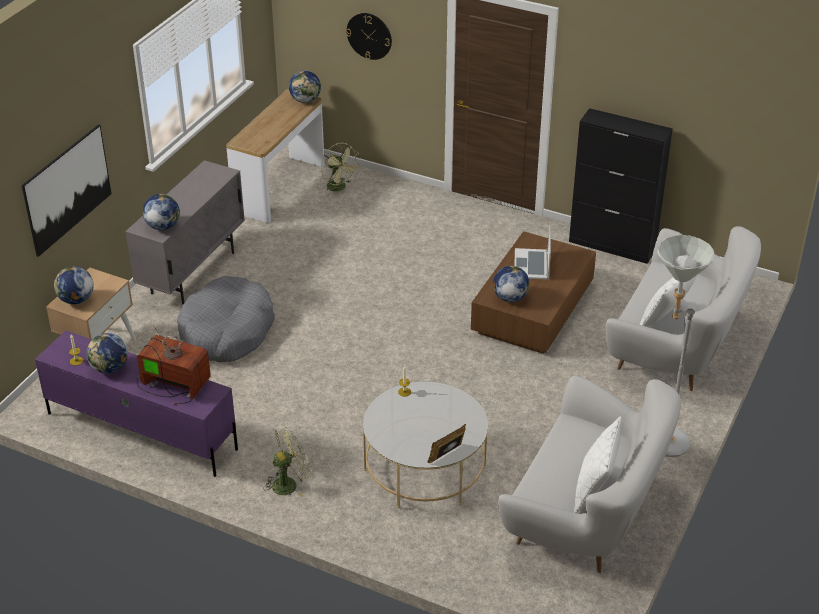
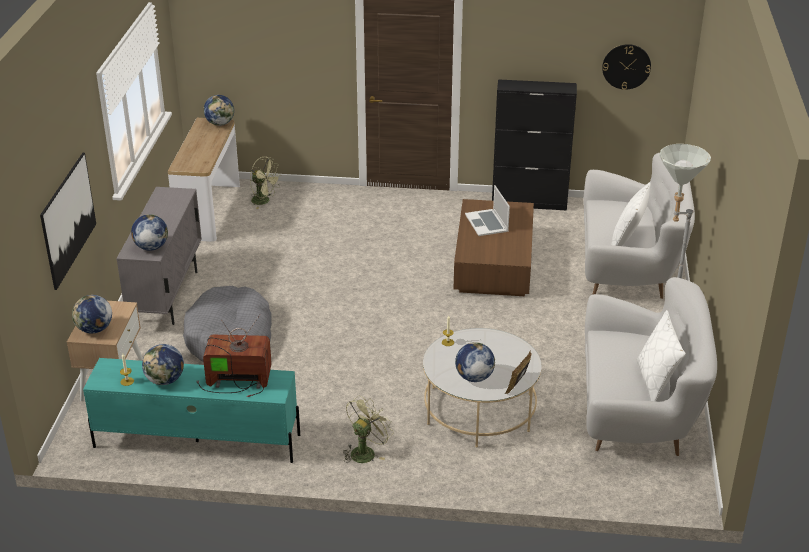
camera: 20 degrees left, 5 degrees down
(141, 430) = (196, 440): purple tv stand -> turquoise tv stand
(369, 36) = (277, 51): wall clock -> wall clock (626, 66)
(510, 298) = (485, 252): globe -> globe (474, 377)

